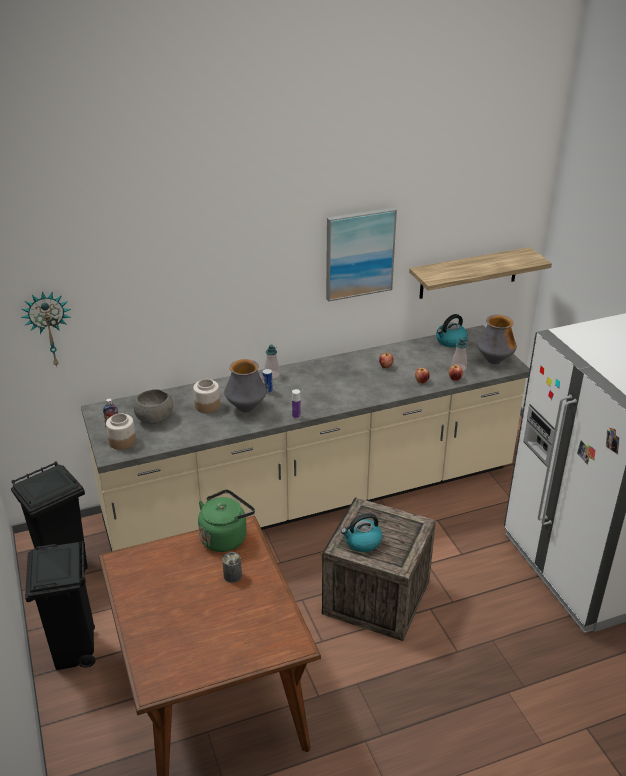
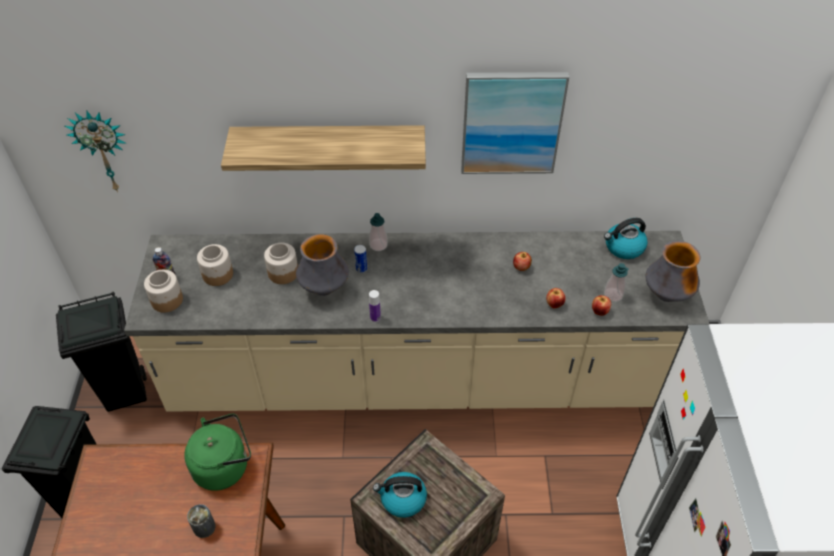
camera: 20 degrees right, 15 degrees up
(155, 417) = (218, 274): grey bowl -> jar
(469, 273) = (671, 167): shelf -> shelf (329, 146)

